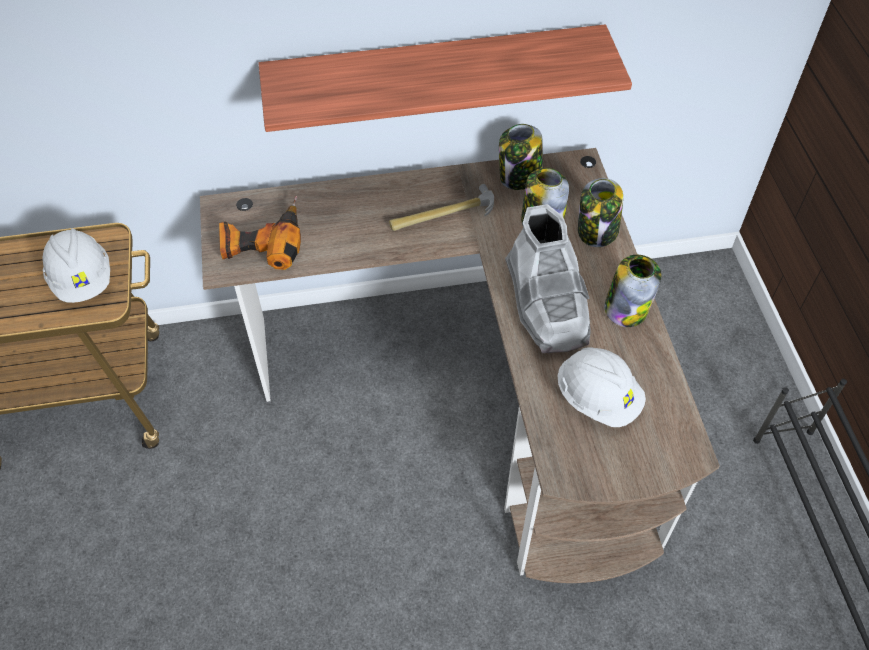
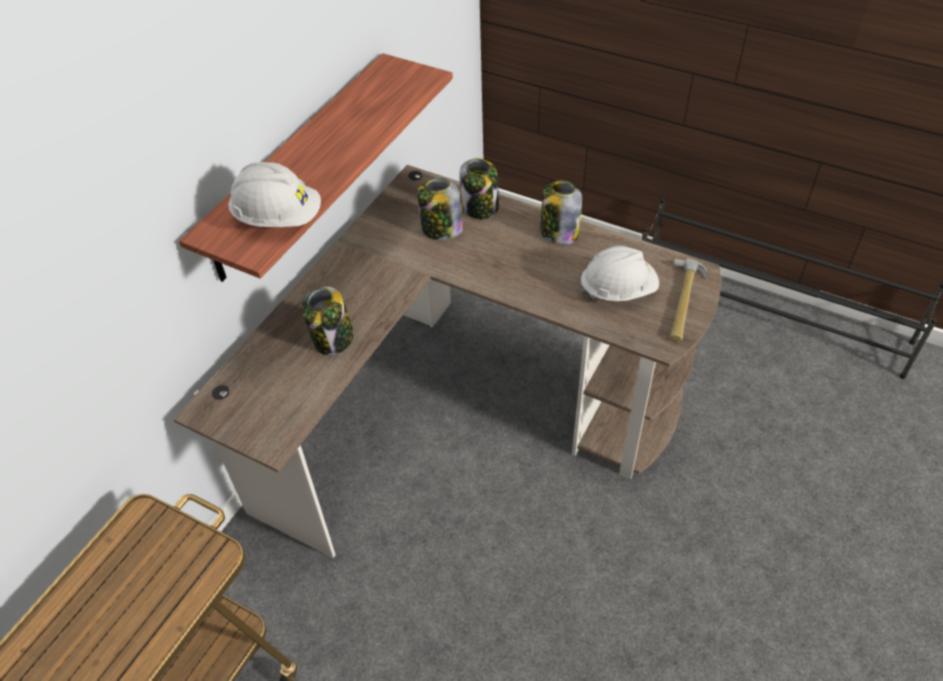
camera: 50 degrees left, 5 degrees down
(82, 279) = (163, 563): white hard hat -> white hard hat (278, 218)
(262, 241) = (274, 401): power drill -> none
(442, 214) = (374, 276): hammer -> hammer (683, 302)
(519, 177) = (388, 216): jar -> jar (333, 339)
(546, 304) = (515, 269): grey boot -> none

